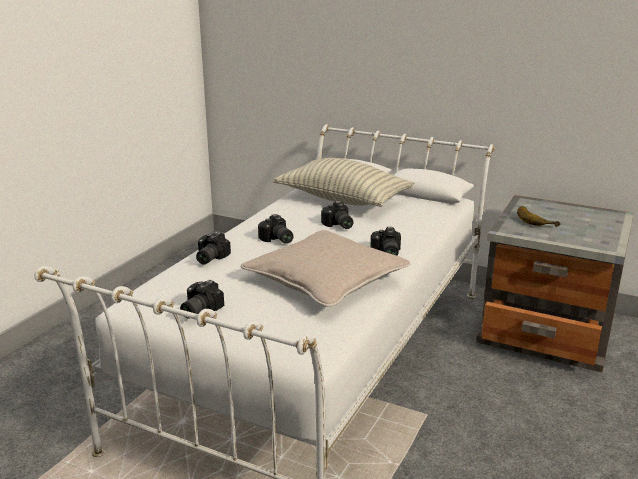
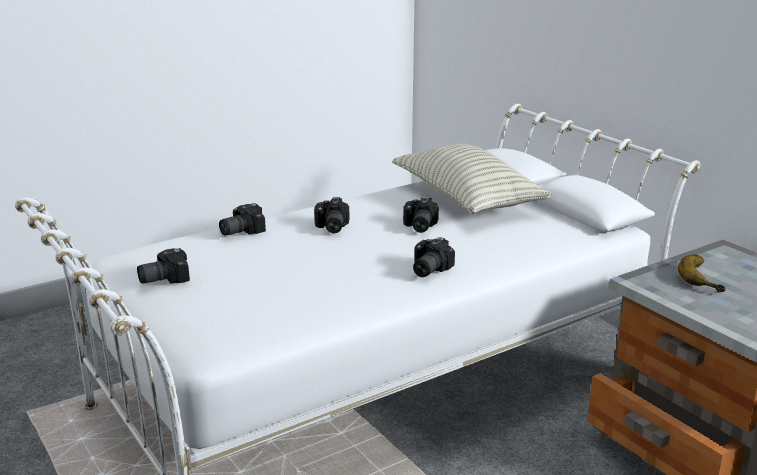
camera: 30 degrees right, 0 degrees up
(326, 278) = (324, 280): beige pillow -> none

